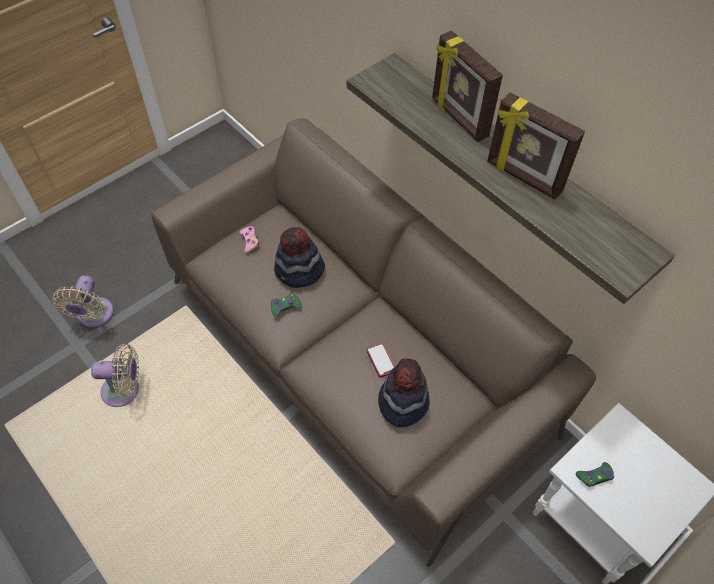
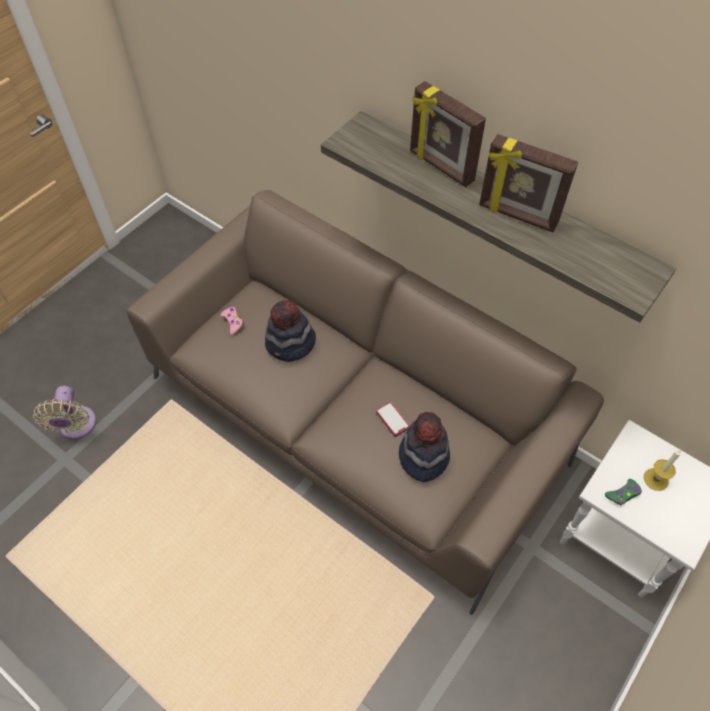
camera: 10 degrees left, 0 degrees up
(125, 390) = (126, 497): beige fan -> none
(285, 306) = (284, 382): green game controller -> none
(632, 467) = (656, 479): none -> candle

